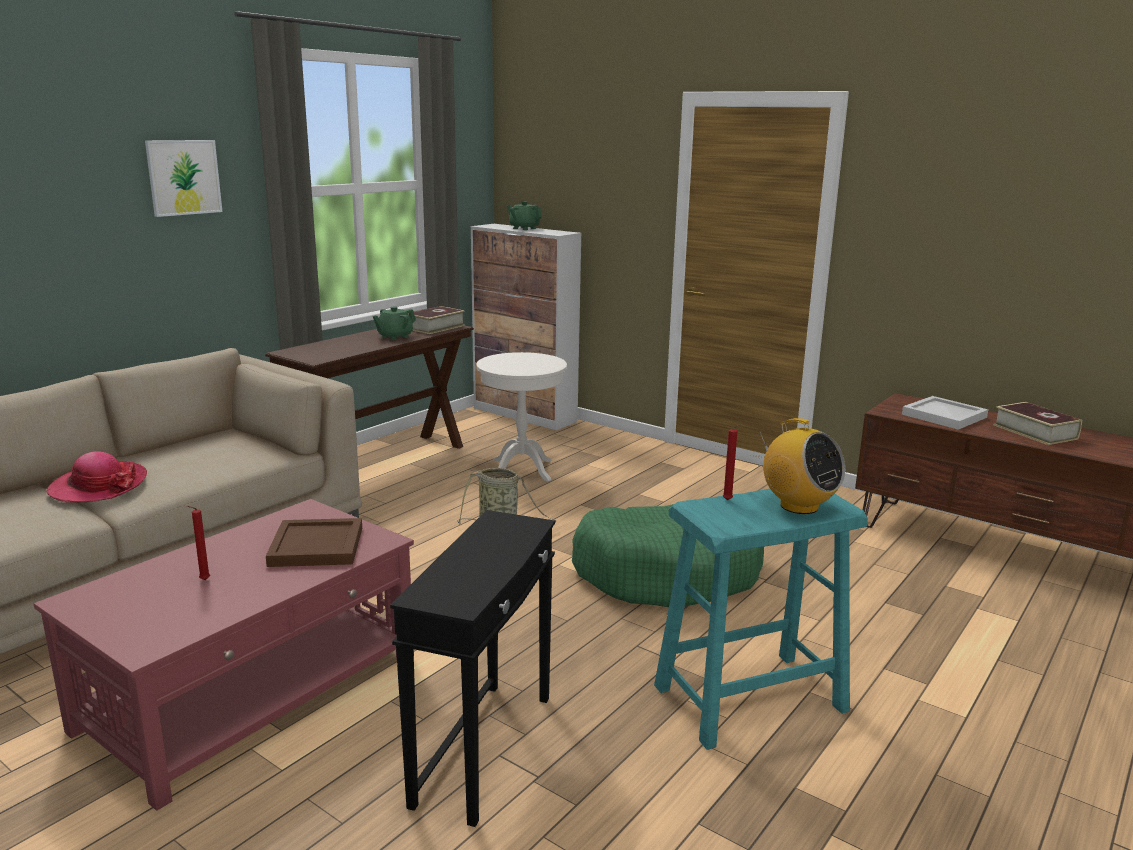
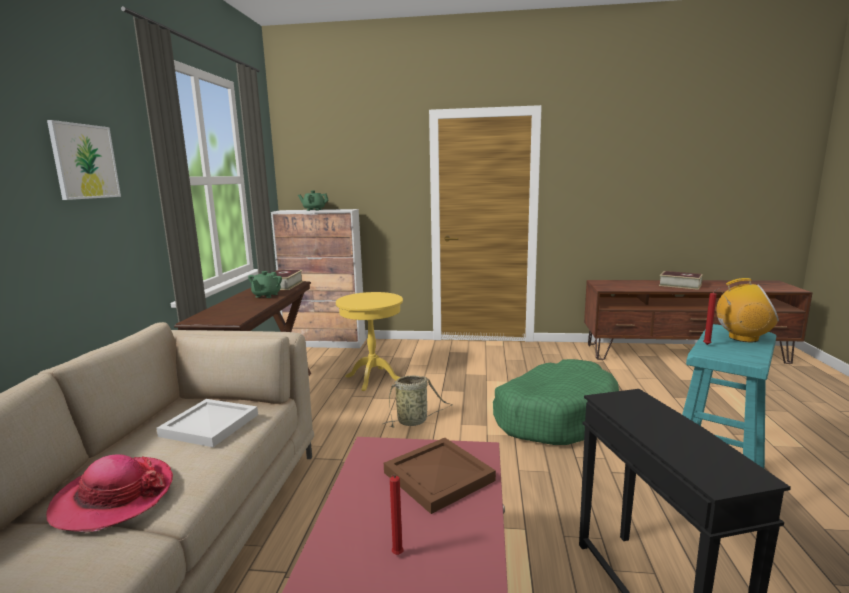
camera: 30 degrees left, 5 degrees down
(521, 470) = (373, 378): white side table -> yellow side table
(944, 416) = (632, 286): white tray -> white tray (210, 426)

